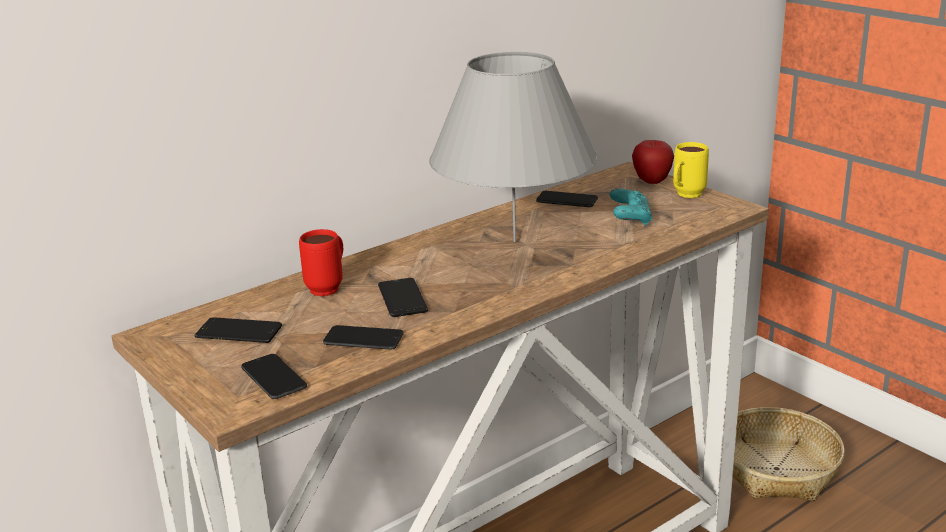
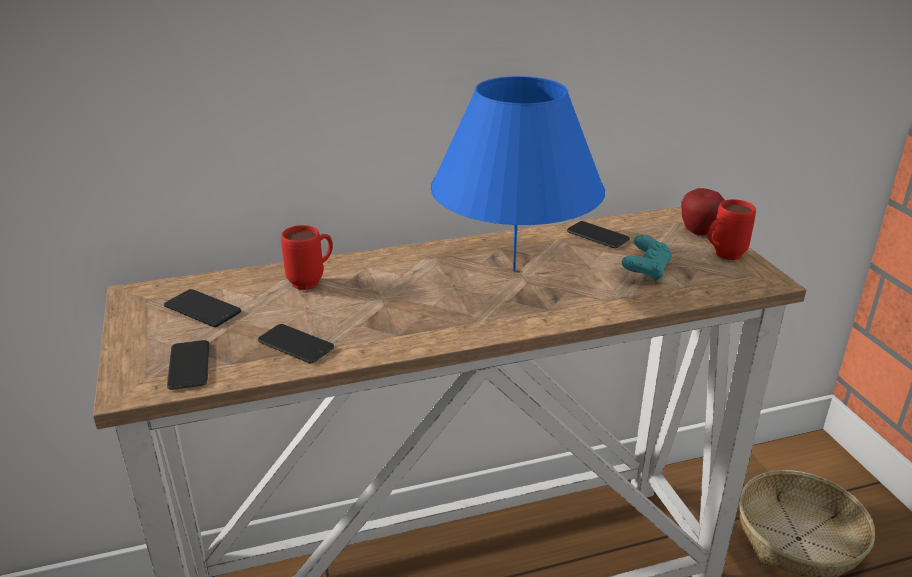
camera: 20 degrees right, 5 degrees up
(402, 298) = (364, 309): phone -> none
(514, 241) = (513, 270): grey table lamp -> blue table lamp
(685, 196) = (722, 256): yellow mug -> red mug

